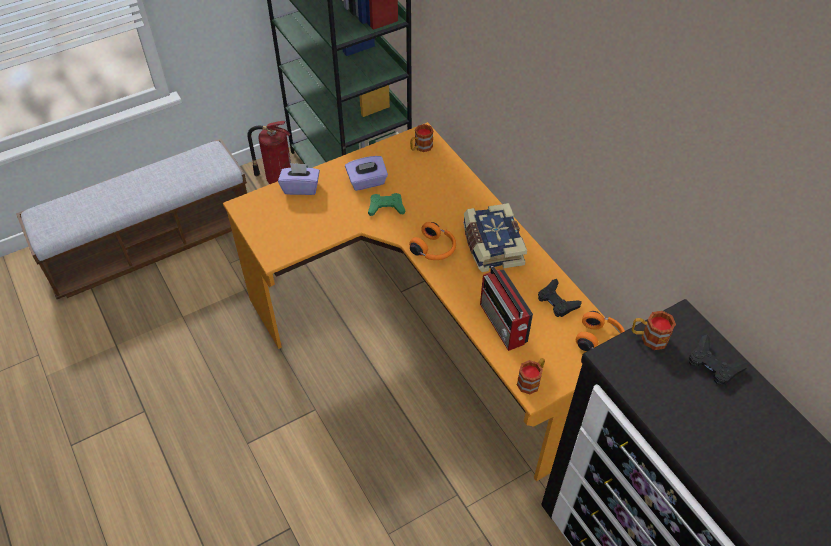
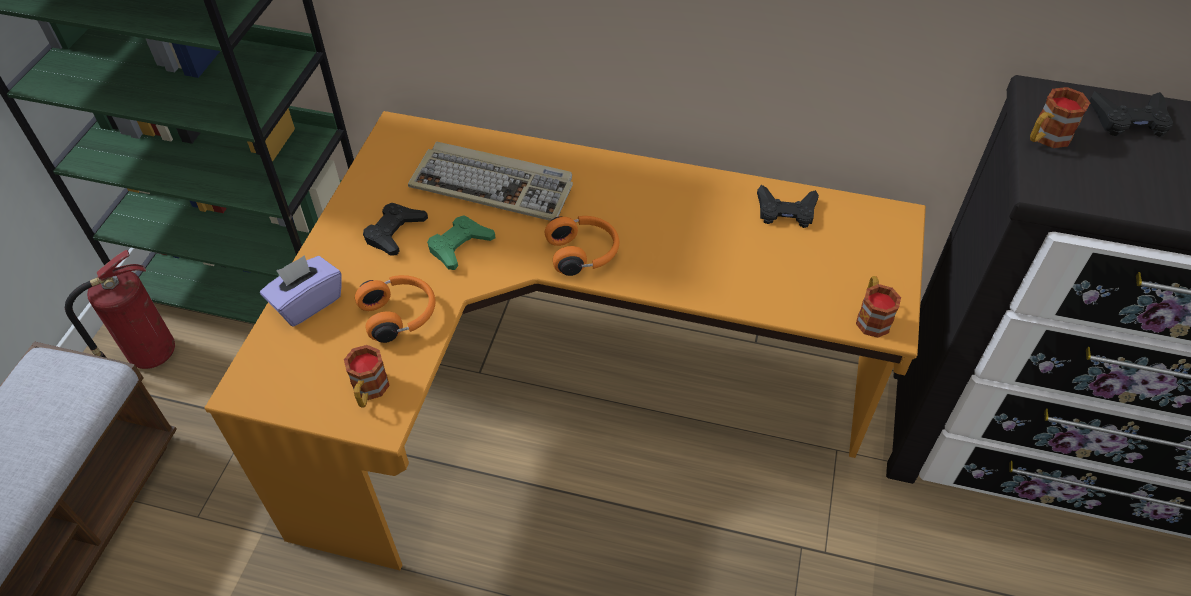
camera: 45 degrees left, 0 degrees up
(367, 182) = (394, 232): purple tissue box -> black game controller
(420, 147) = (413, 146): mug -> mug (369, 391)
(433, 190) = (494, 185): none -> keyboard
(491, 246) = (642, 202): book -> none
(503, 325) = (767, 279): radio -> none
(600, 340) = (876, 219): orange headphones -> orange headphones (400, 315)

